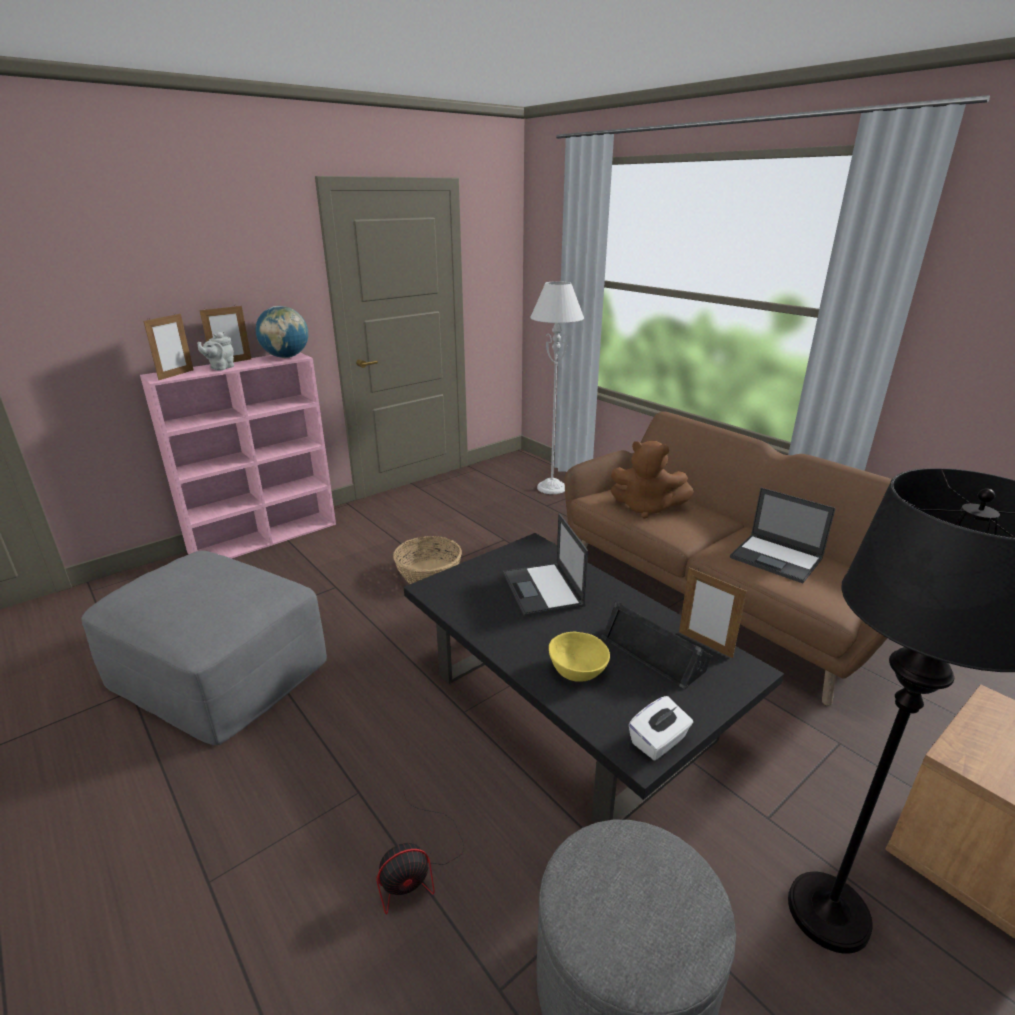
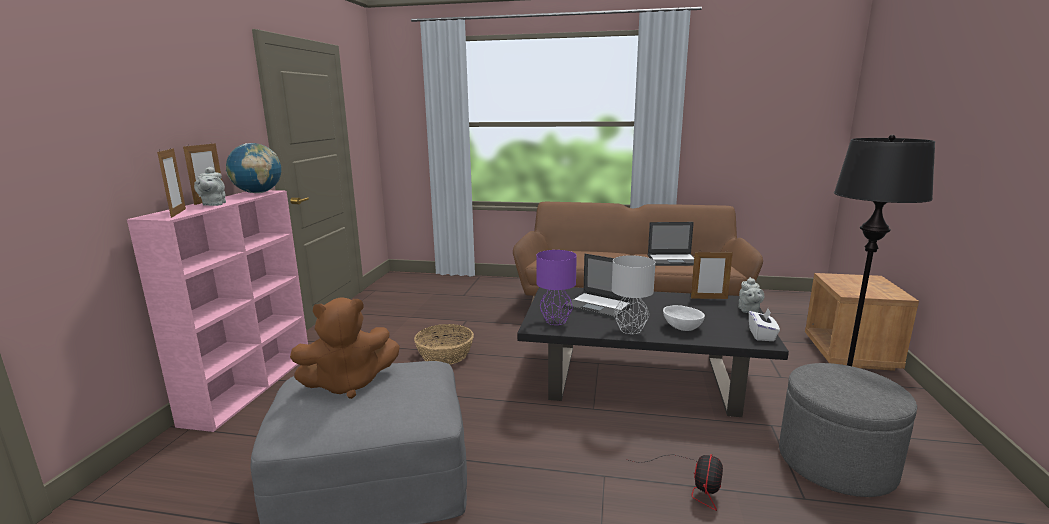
camera: 40 degrees left, 10 degrees down
(461, 590) = (556, 321): none -> purple table lamp
(513, 641) = (630, 329): none -> grey table lamp
(551, 487) = (450, 285): grey floor lamp -> none
(576, 670) = (682, 327): yellow bowl -> white bowl
(646, 508) = (577, 258): brown plush toy -> brown plush toy (348, 384)
(654, 651) = (696, 308): black speaker -> none
(722, 693) = (748, 311): none -> grey teapot

